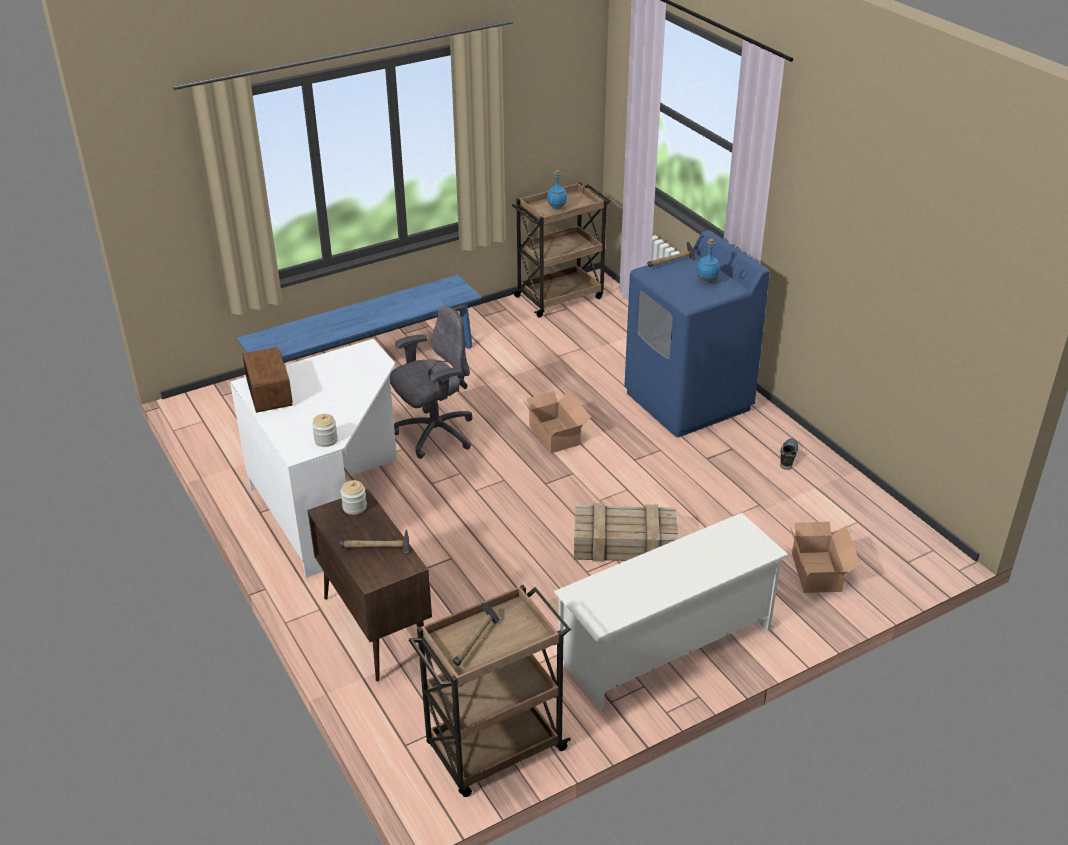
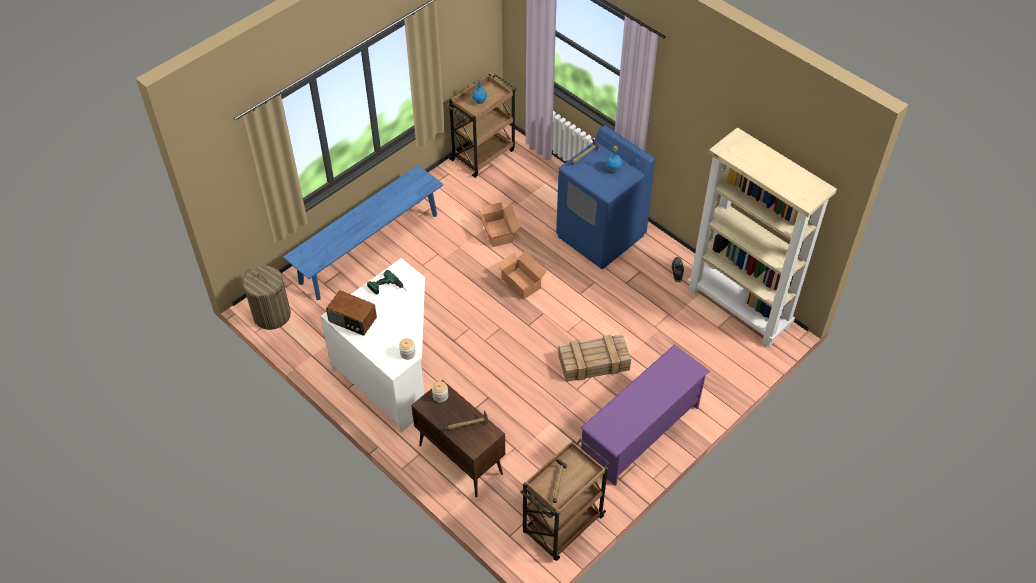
camera: 15 degrees left, 15 degrees up
(205, 416) = (272, 315): none -> laundry basket
(270, 393) = (352, 320): radio -> radio turned 150 degrees clockwise
(338, 367) = (388, 288): none -> power drill
(434, 434) = (439, 299): grey office chair -> none
(667, 645) = (641, 432): white shoe rack -> purple shoe rack
(818, 571) = (716, 358): cardboard box -> cardboard box (499, 232)
(872, 515) = (739, 308): none -> beige bookcase

